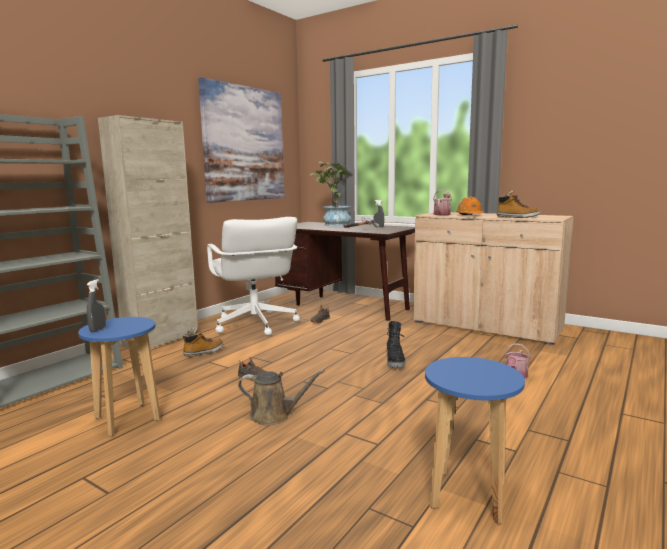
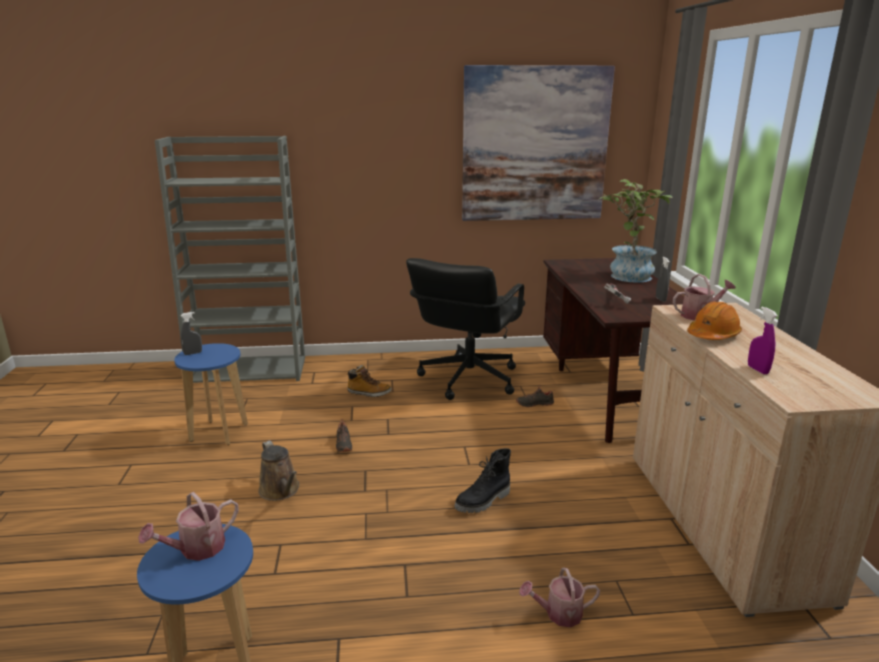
camera: 50 degrees right, 10 degrees up
(161, 339) = (371, 362): beige cabinet -> none
(255, 324) = (467, 379): white office chair -> black office chair
(462, 372) = (196, 549): none -> watering can
(517, 217) = (757, 370): boot -> purple spray bottle

